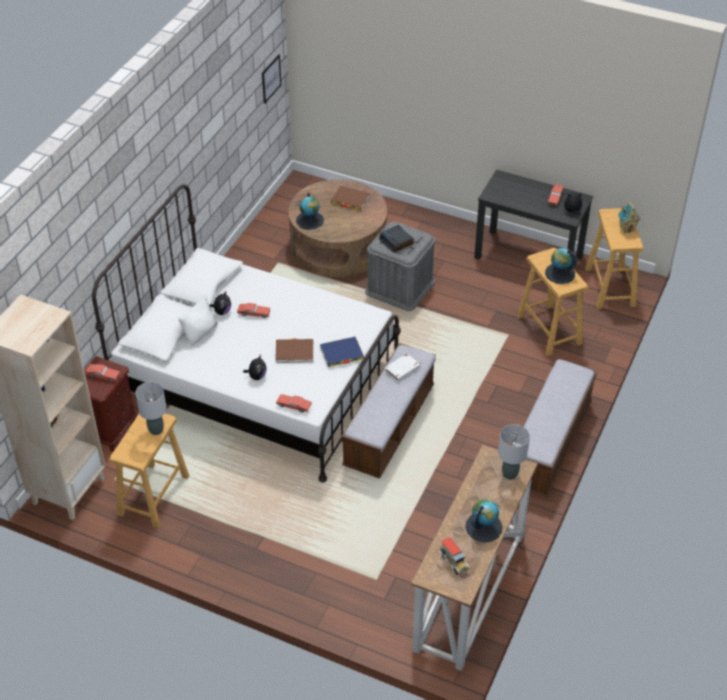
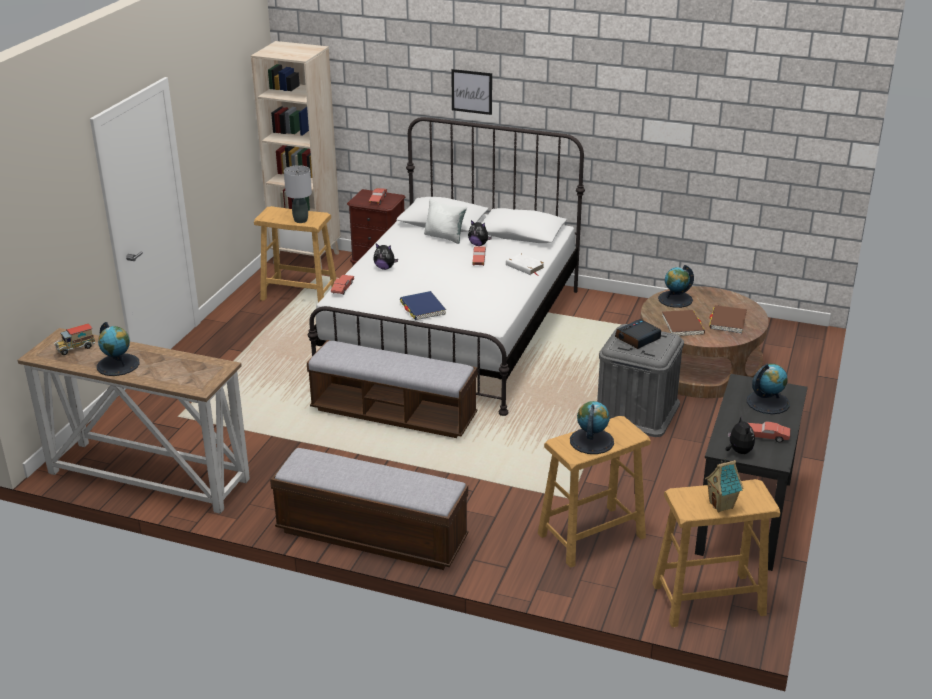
camera: 85 degrees right, 15 degrees down
(271, 78) = (805, 167): picture -> picture (472, 91)
(294, 352) = (422, 284): brown book -> brown book (682, 325)
(402, 369) = (427, 367): white book -> white book (525, 267)
(510, 474) = (191, 380): grey table lamp -> none
(515, 189) = (768, 402): none -> globe

